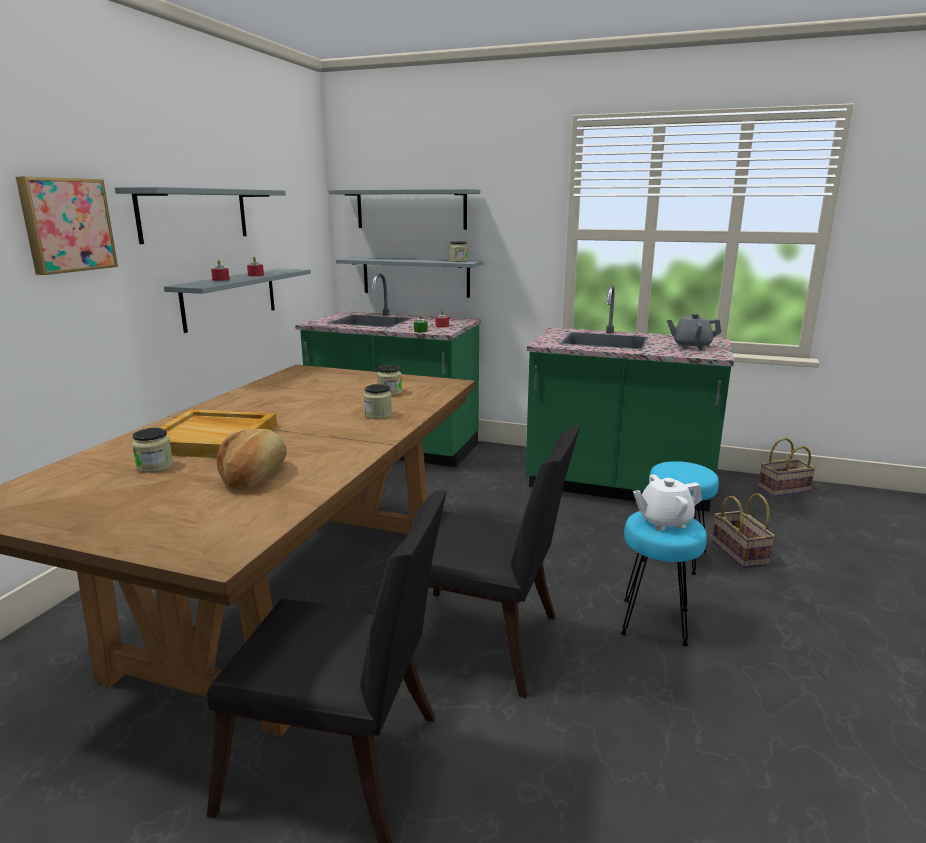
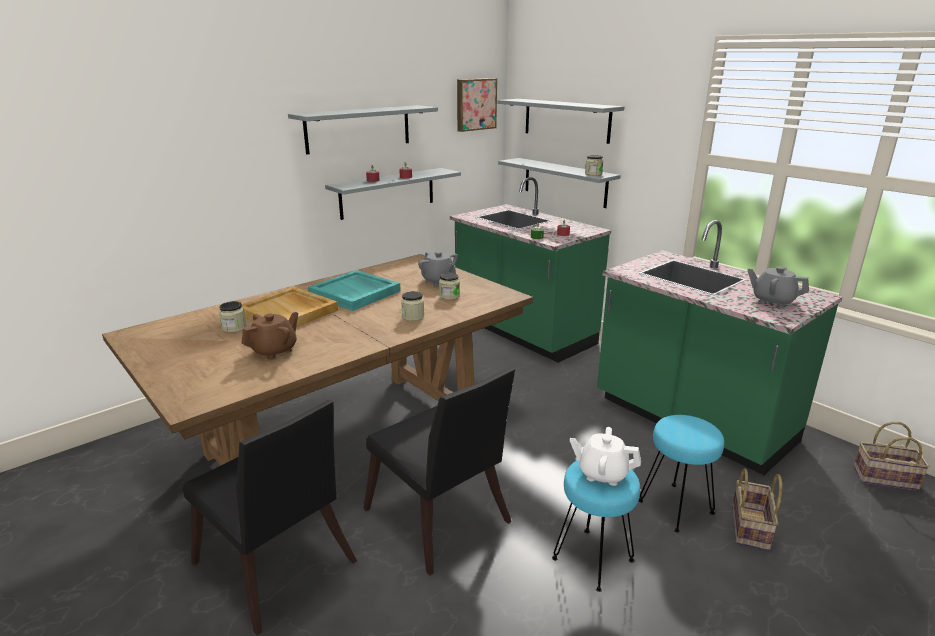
camera: 30 degrees right, 5 degrees up
(66, 225) = (247, 144): picture -> picture (475, 104)
(255, 476) = (274, 351): bread -> brown teapot
(273, 407) = (356, 293): none -> turquoise tray
(357, 383) = (438, 281): none -> grey teapot

